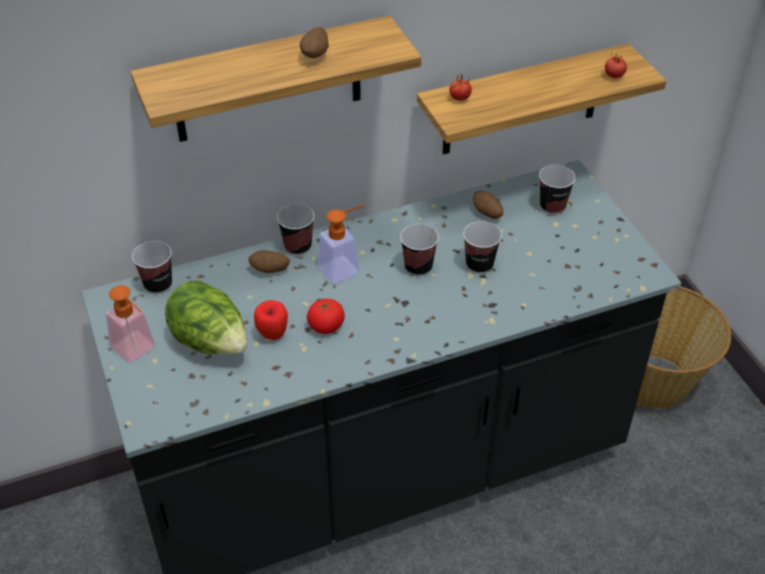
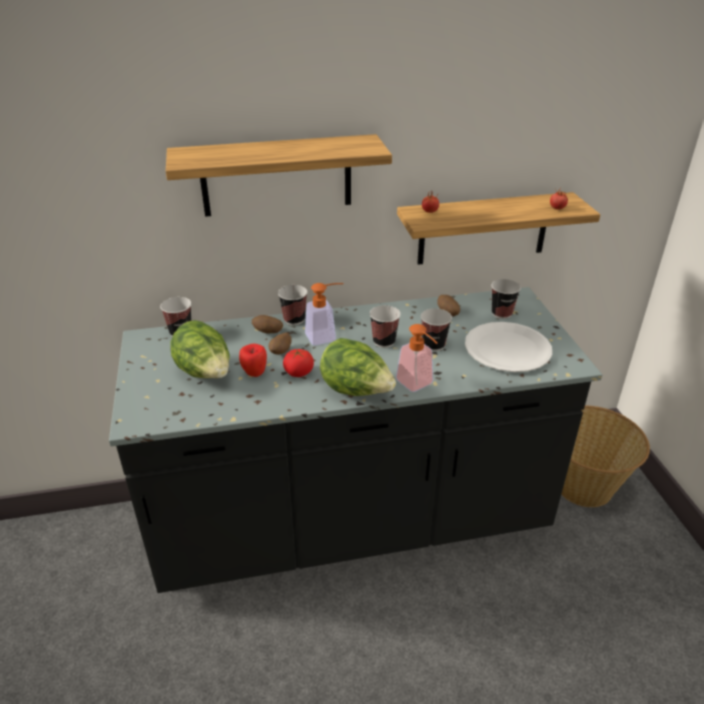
camera: 10 degrees right, 10 degrees down
(138, 351) = (147, 373): soap dispenser -> soap dispenser (418, 385)
(315, 55) = (309, 149): potato -> potato (281, 352)
(402, 343) = (356, 391): none -> lettuce
(568, 260) = (507, 349): none -> white plate

